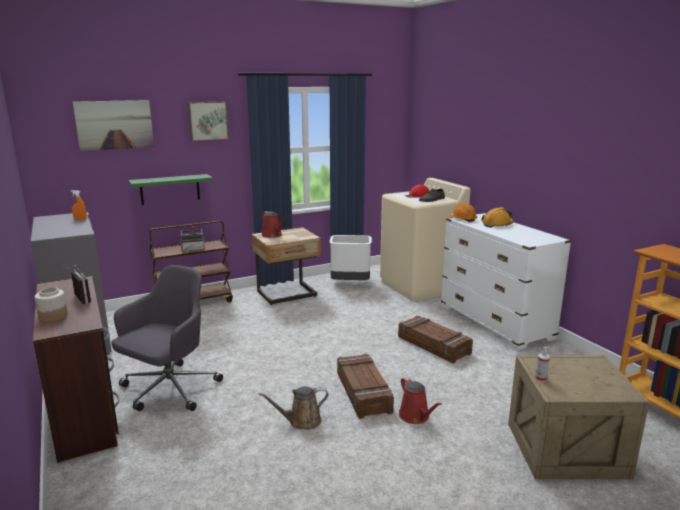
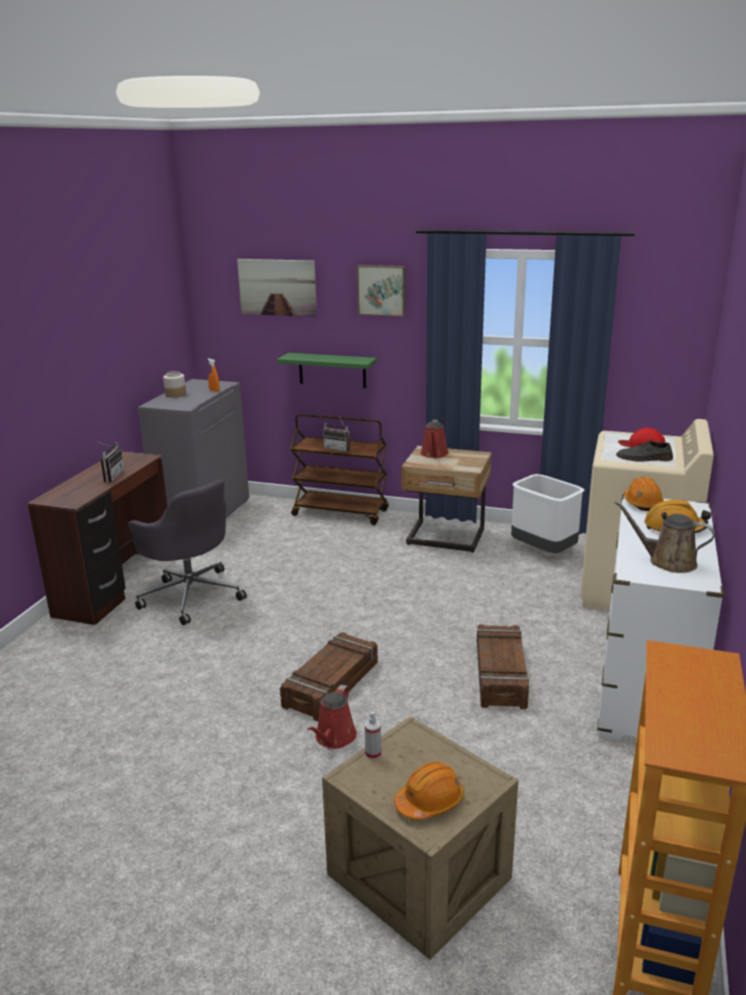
camera: 45 degrees right, 5 degrees up
(53, 316) = (71, 486): jar -> jar (175, 394)
(168, 389) = (191, 595): grey office chair -> grey office chair turned 60 degrees clockwise
(301, 421) = (234, 680): brown watering can -> brown watering can (667, 562)
(601, 382) = (430, 801): none -> orange hard hat

